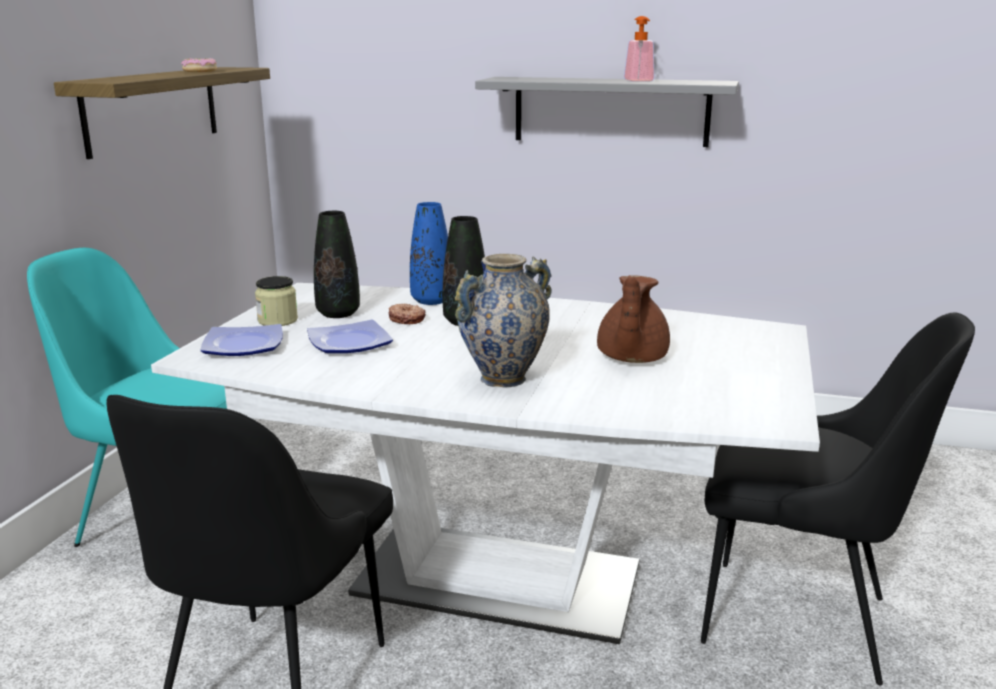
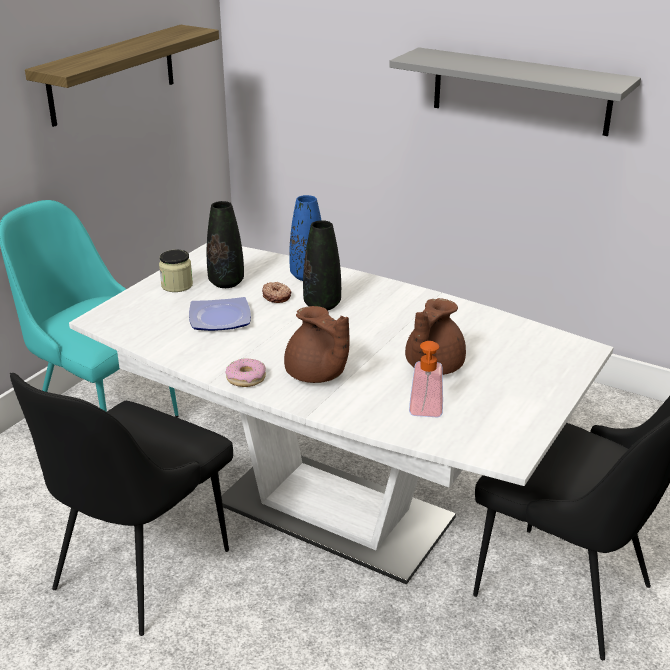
camera: 15 degrees right, 10 degrees up
(200, 71) = (152, 41): donut -> donut (246, 378)
(242, 345) = (139, 310): plate -> none
(503, 379) = (317, 375): vase -> brown teapot
(640, 81) = (540, 73): soap dispenser -> soap dispenser (425, 413)

